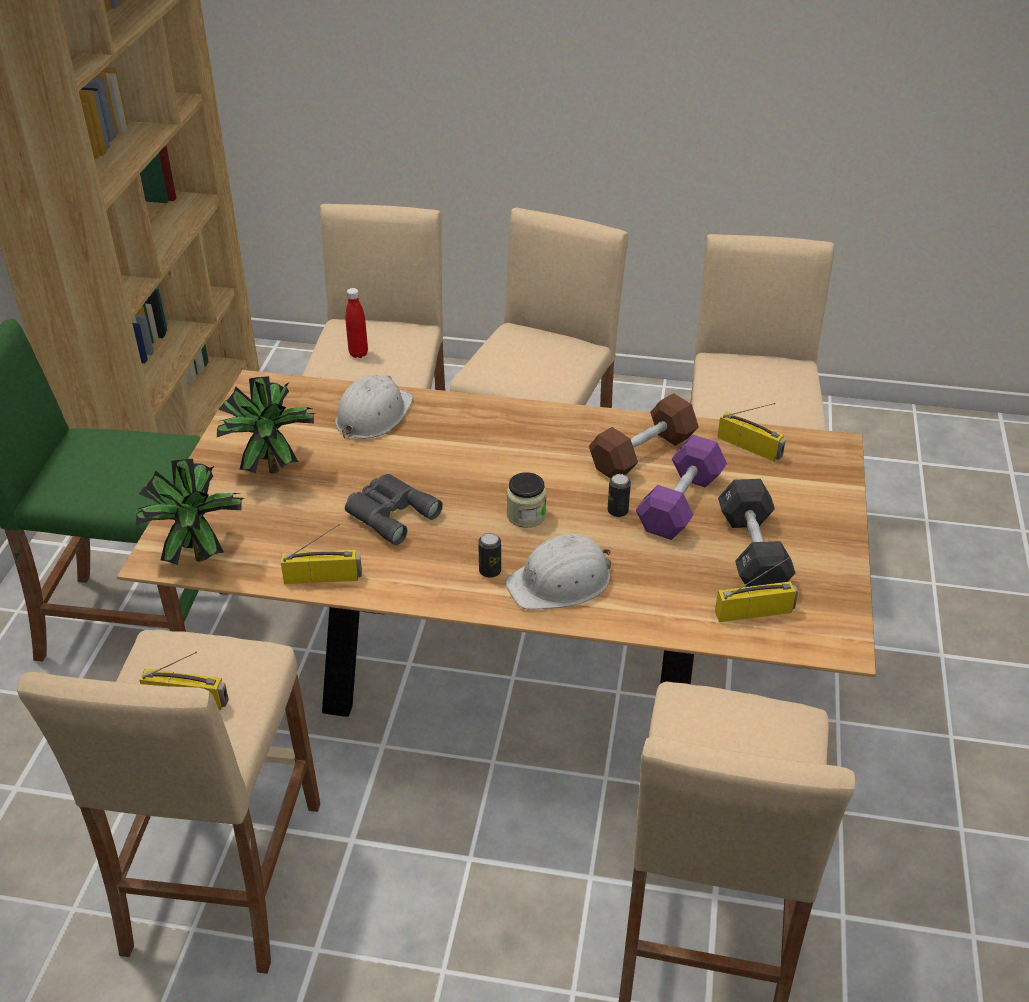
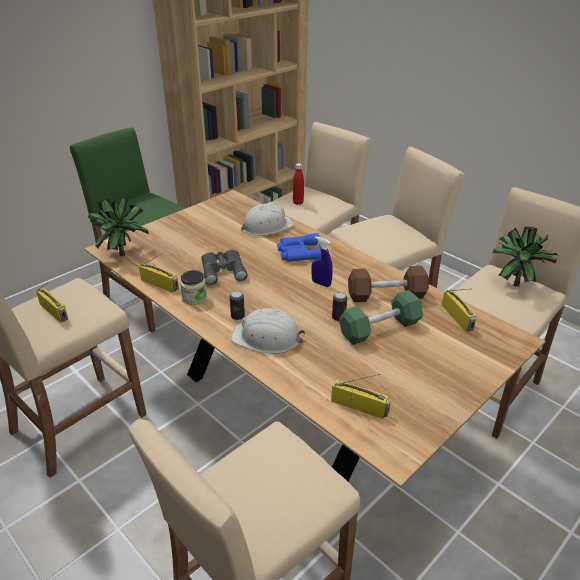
camera: 35 degrees right, 5 degrees down
(270, 467) = (196, 231): potted plant -> potted plant (515, 283)
(468, 439) = (299, 253): none -> blue binoculars
(526, 515) = (287, 298): jar -> jar (194, 298)
(546, 473) = (321, 283): none -> blue spray bottle
(680, 503) = (379, 329): purple dumbbell -> green dumbbell
(752, 551) = (395, 373): black dumbbell -> none

